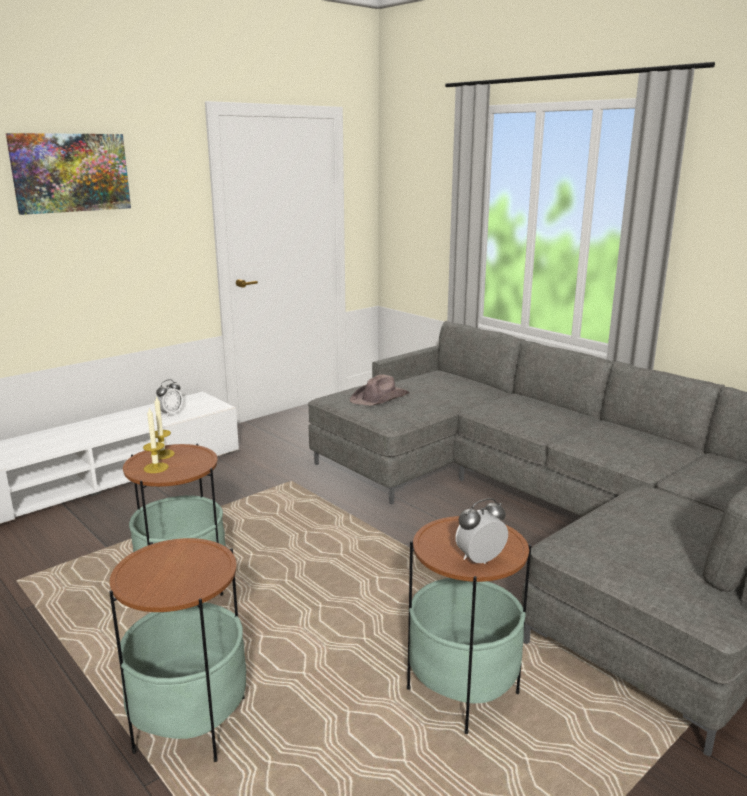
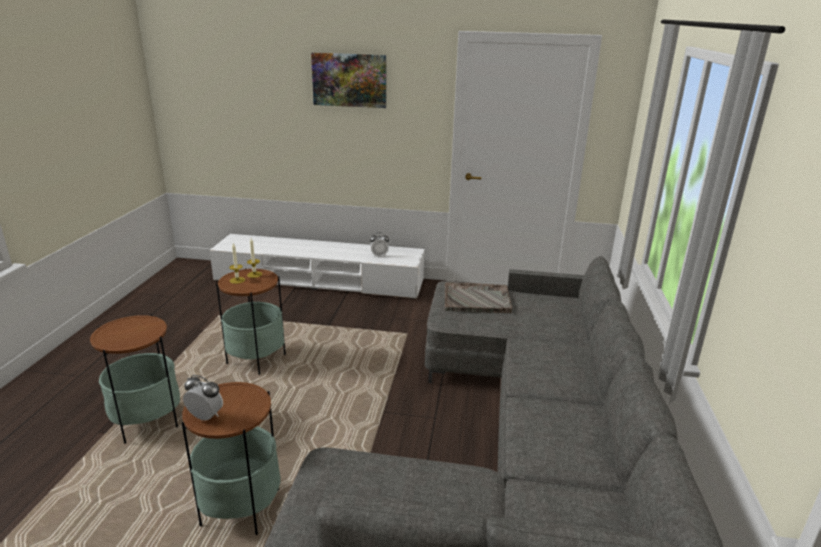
camera: 50 degrees right, 5 degrees up
(380, 398) = (477, 299): brown hat -> grey tray

